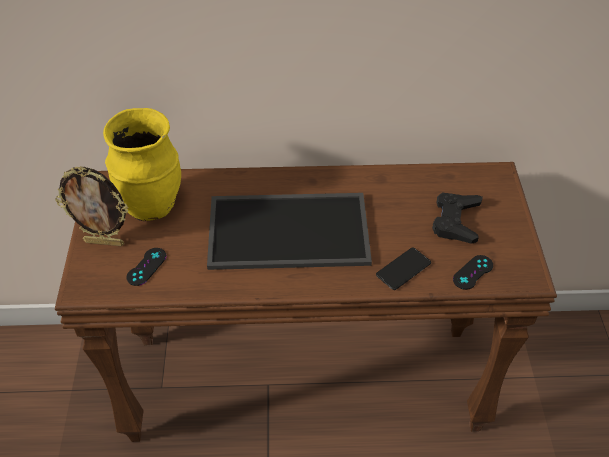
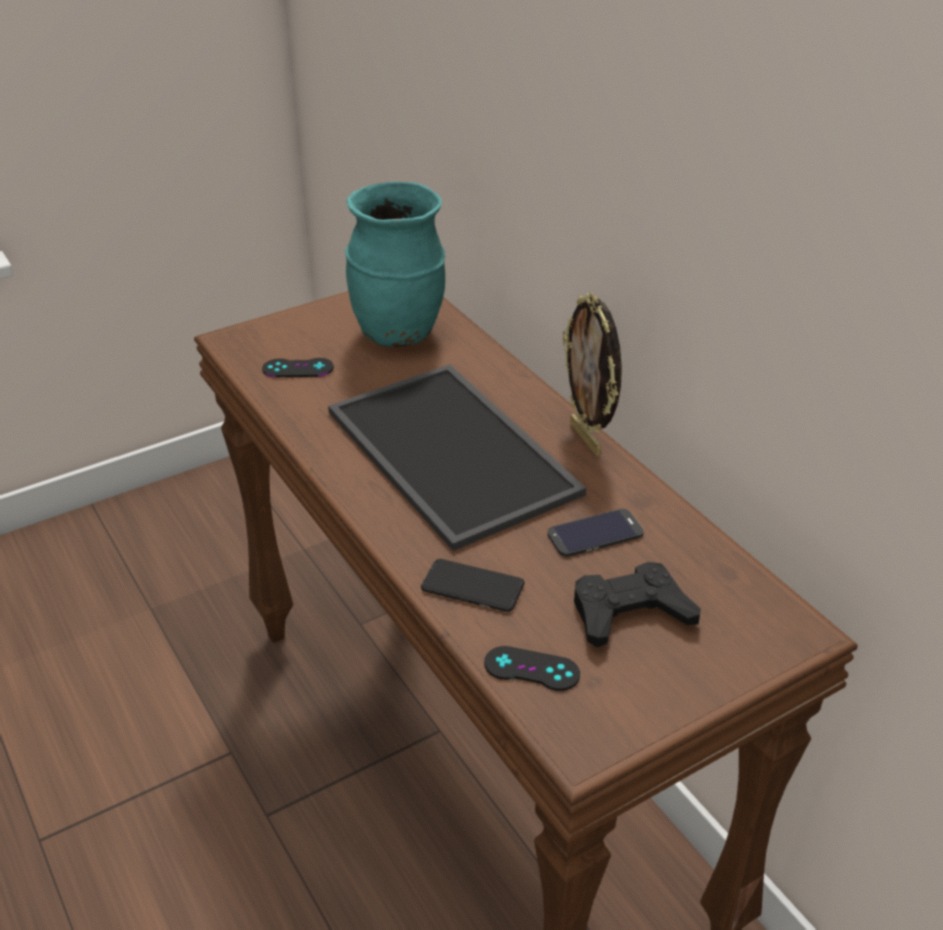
camera: 60 degrees right, 10 degrees down
(105, 242) = (312, 326): picture frame -> picture frame (587, 439)
(152, 205) = (399, 333): yellow vase -> turquoise vase
(394, 206) = (595, 534): none -> phone

